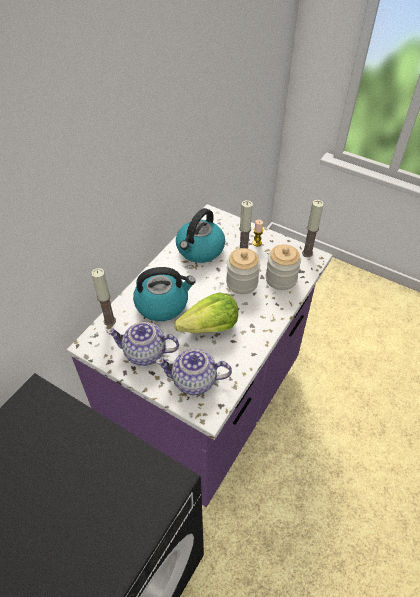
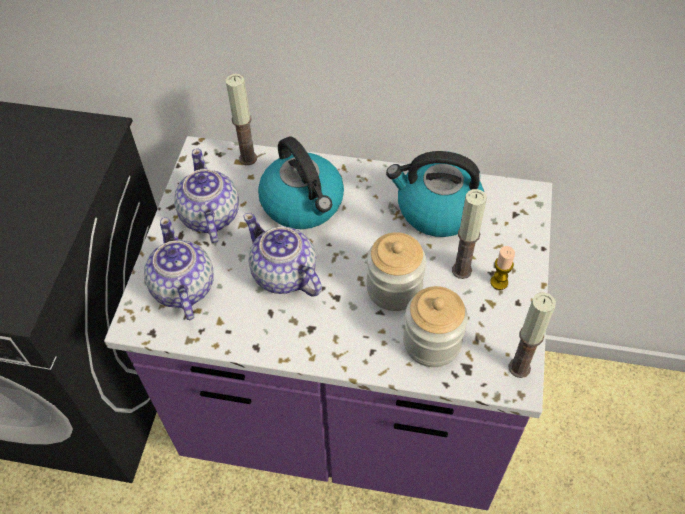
camera: 70 degrees right, 5 degrees up
(210, 327) = (284, 275): lettuce -> teapot

